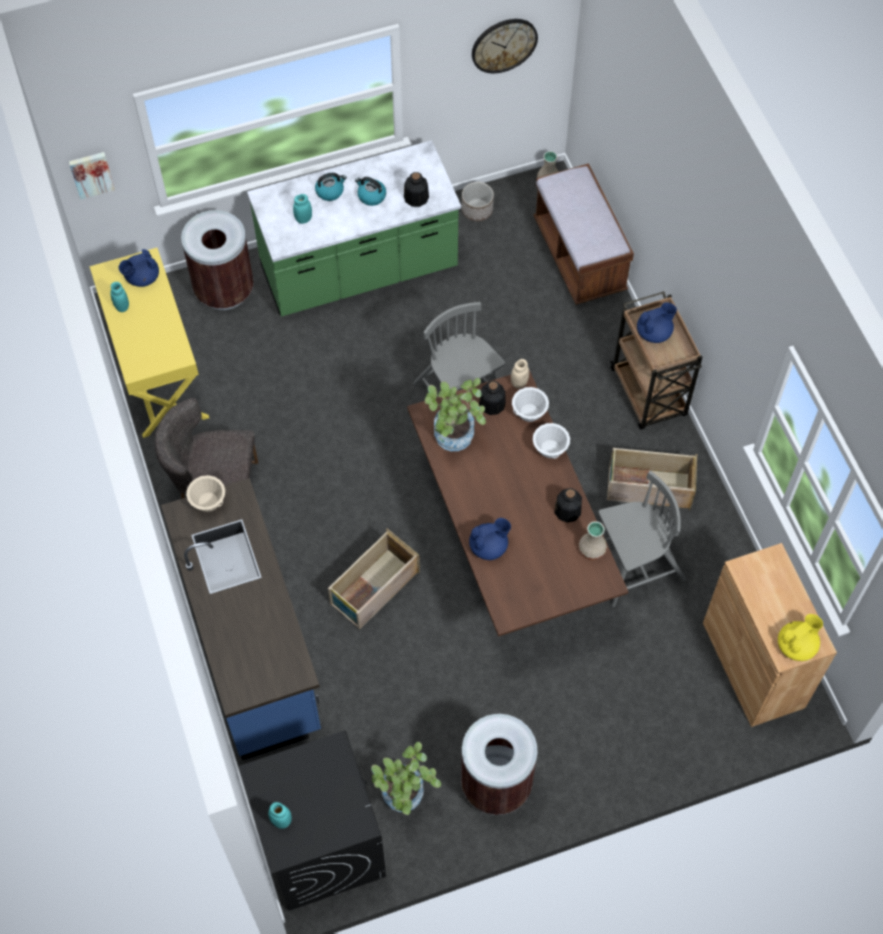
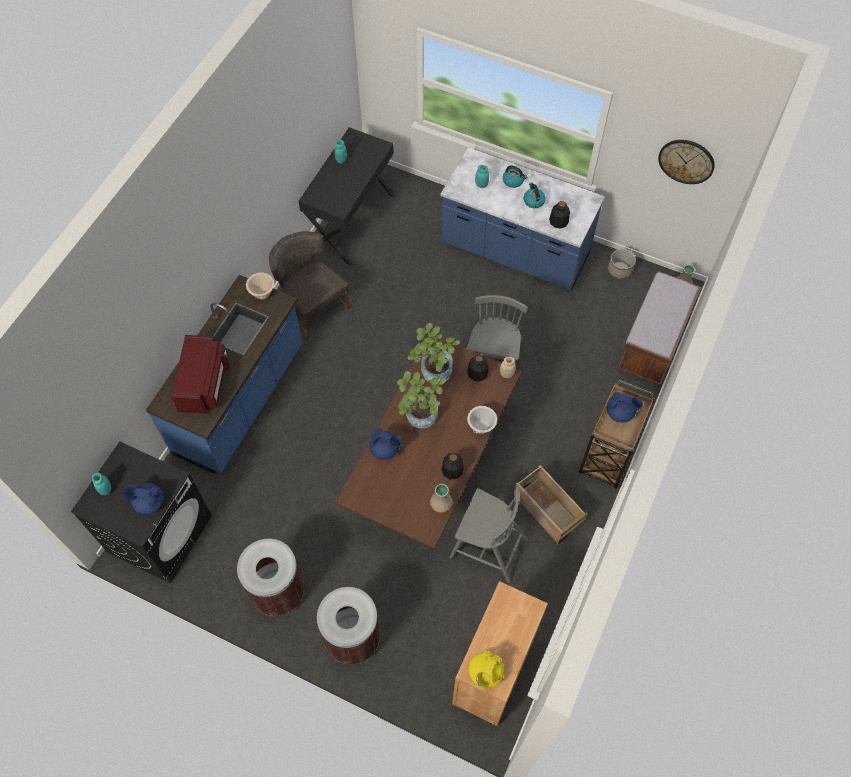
camera: 45 degrees right, 0 degrees up
(91, 174) = (379, 69): picture -> none
(142, 278) = (367, 153): blue teapot -> blue teapot (149, 502)
(157, 372) = (351, 220): yellow desk -> black desk
(224, 290) = (431, 205): brown trash can -> brown trash can (352, 638)
(255, 638) = (204, 384): none -> red microwave
(359, 270) = (515, 251): green counter -> blue counter
(374, 588) = (333, 427): crate -> none
(405, 799) = (224, 553): potted plant -> potted plant (419, 419)
(529, 413) = (492, 396): white bowl -> none
(796, 645) = (485, 673): yellow teapot -> yellow teapot turned 105 degrees clockwise

